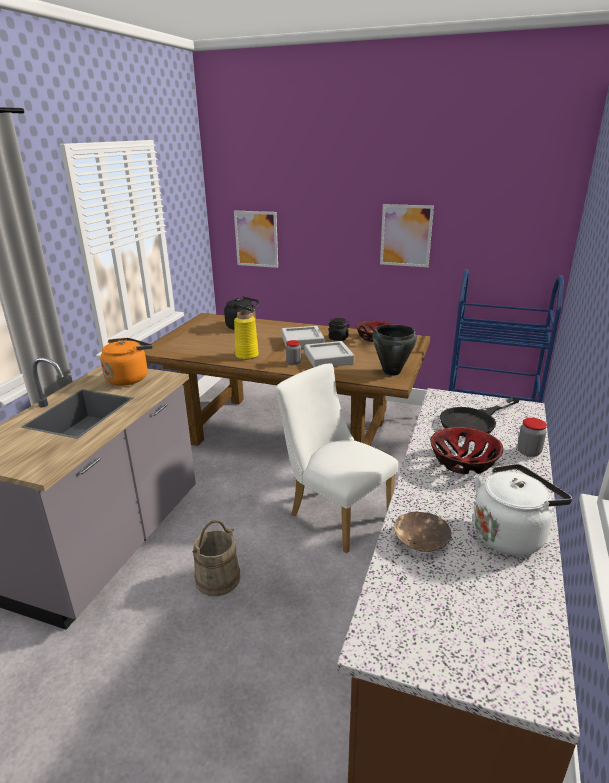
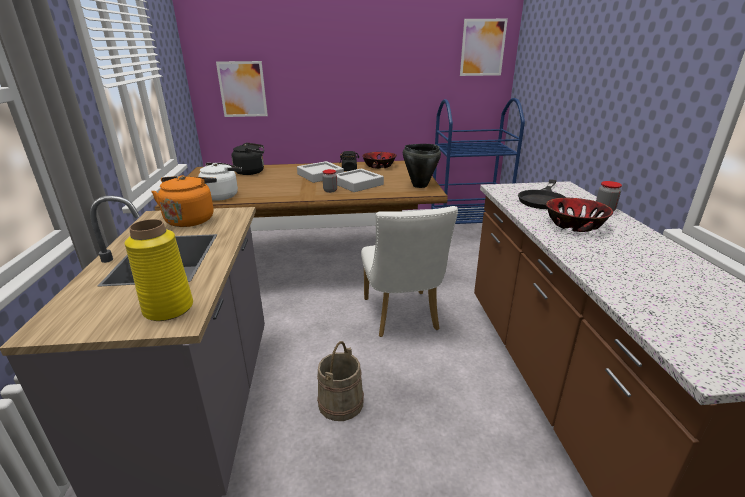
camera: 25 degrees left, 0 degrees up
(246, 355) = (280, 192): yellow vase -> yellow vase (168, 308)
(334, 513) = (402, 317): white chair -> white chair turned 120 degrees counterclockwise
(406, 235) = (385, 77): picture -> picture (482, 47)
(420, 540) = (623, 282): brown bowl -> none
(510, 534) = (671, 262): white kettle -> white kettle (222, 196)

